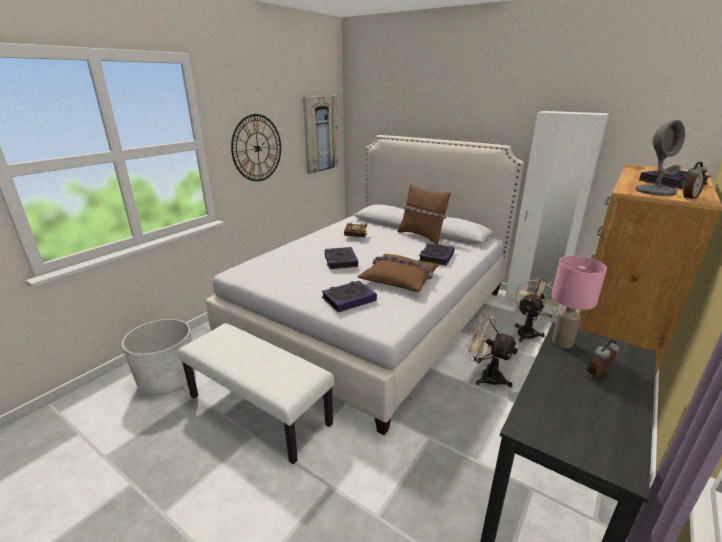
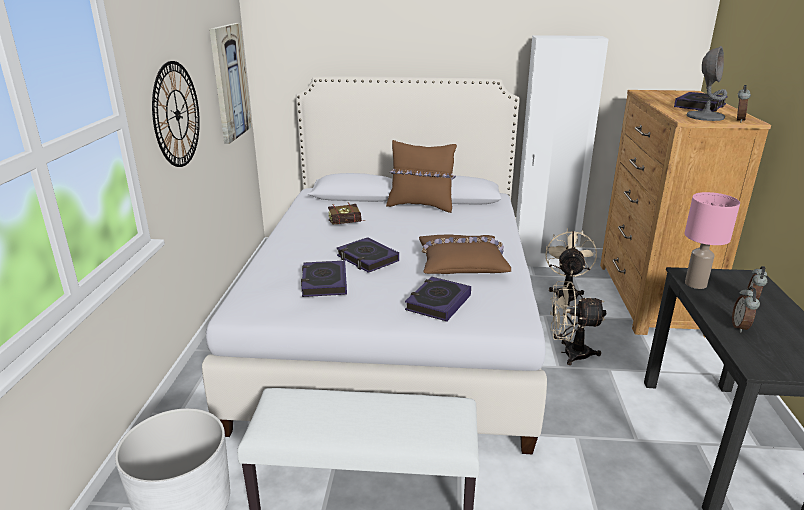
camera: 30 degrees left, 0 degrees up
(436, 257) = (468, 228): book -> book (324, 283)
(557, 390) = (740, 327): none -> alarm clock

